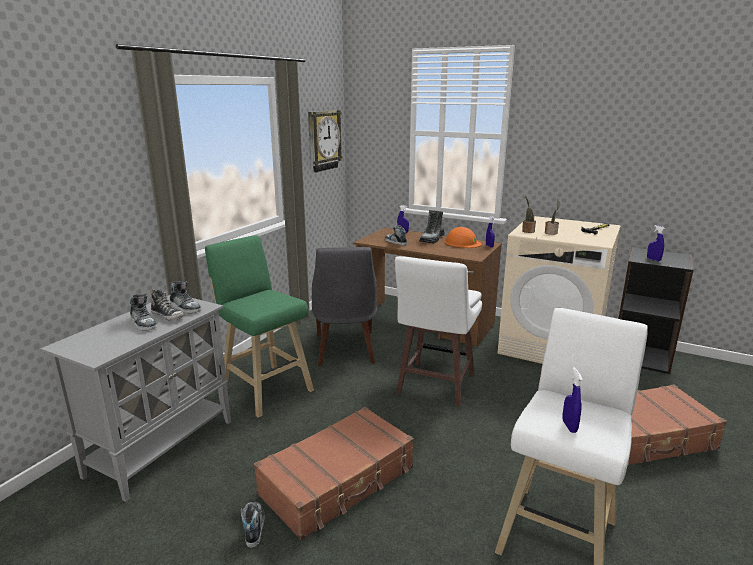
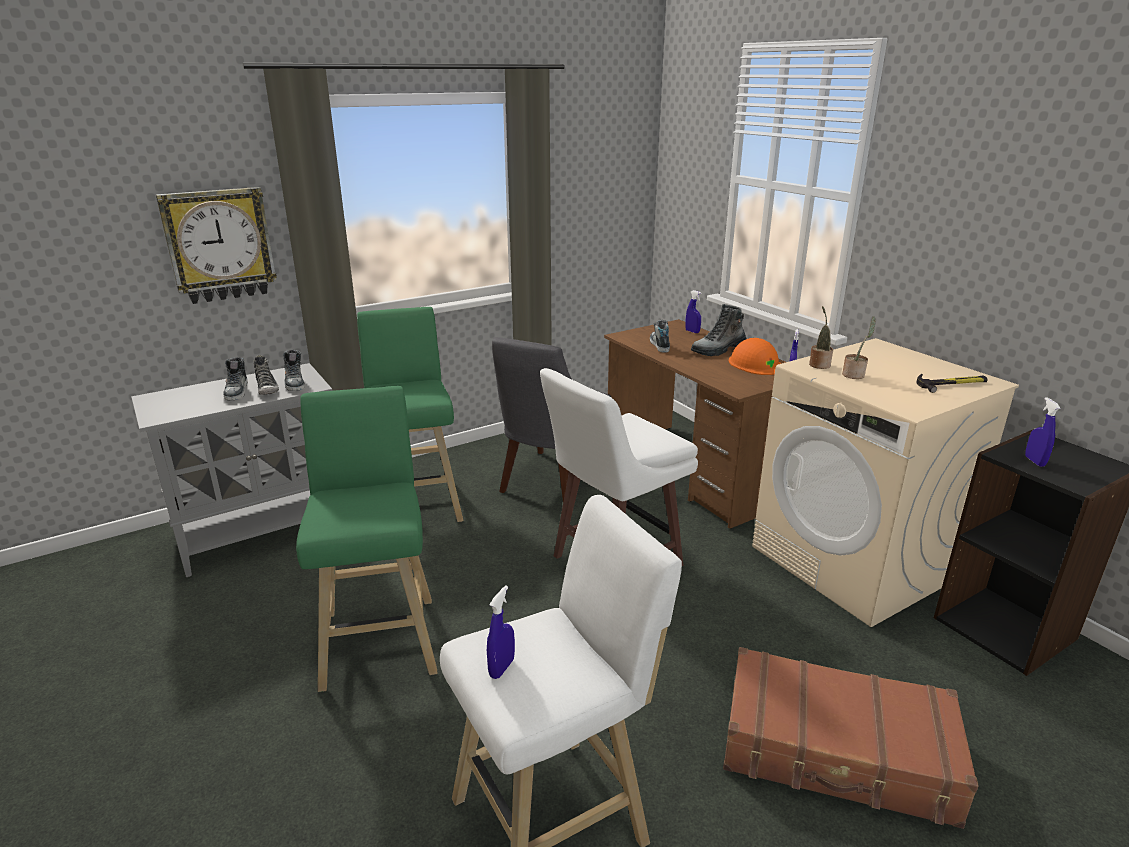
camera: 30 degrees right, 5 degrees up
(253, 526) = (257, 649): shoe -> none
(323, 140) = (608, 182): wall clock -> wall clock (219, 245)
(338, 481) = (380, 637): brown suitcase -> green stool

